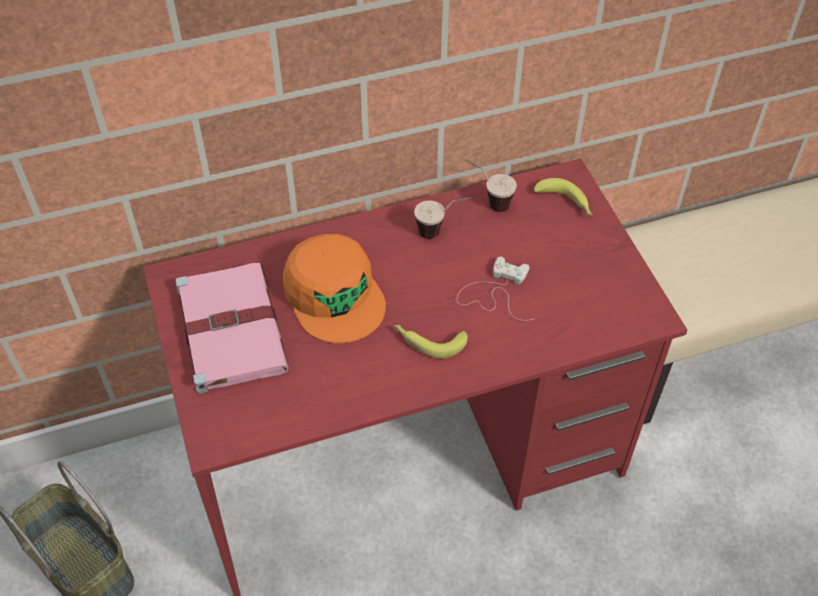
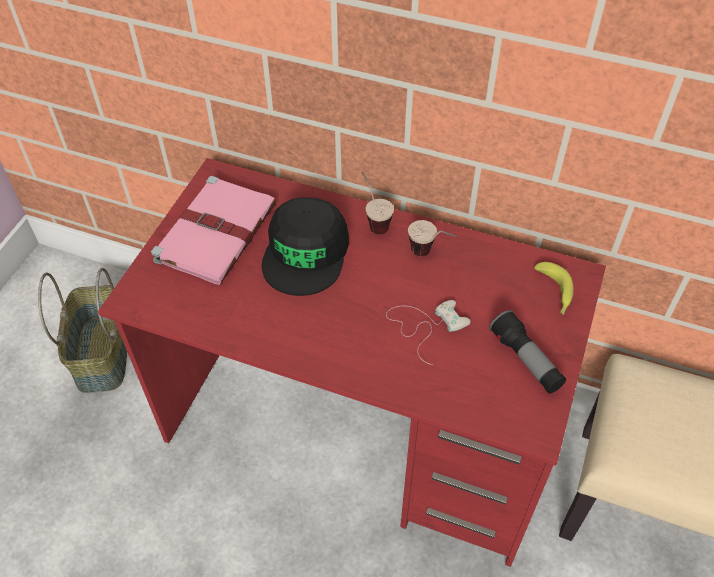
camera: 40 degrees right, 0 degrees up
(334, 295) = (306, 253): orange cap -> black cap
(428, 341) = (337, 328): banana -> none
(487, 201) = (490, 254): cup -> cup (373, 220)
(595, 269) = (525, 360): none -> flashlight

